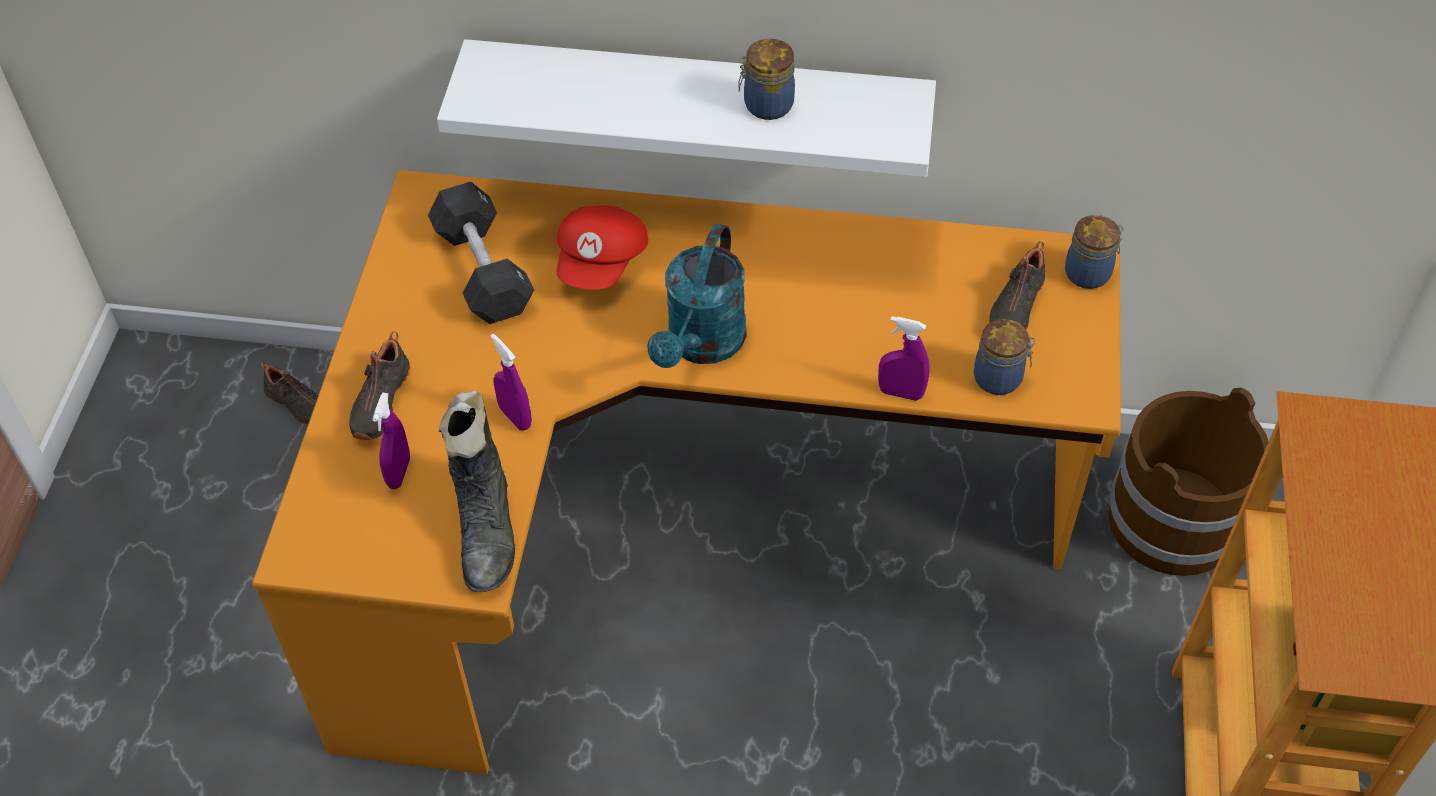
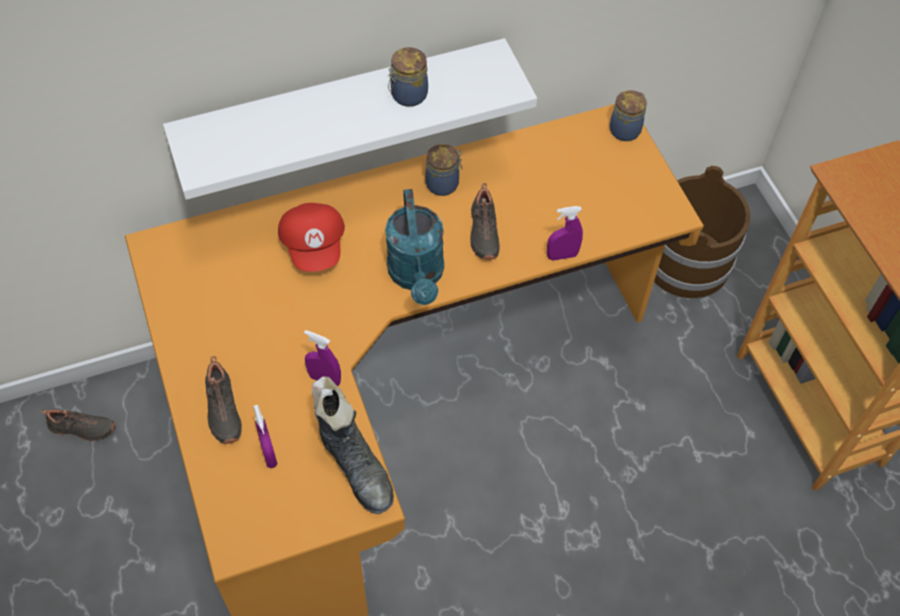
camera: 30 degrees left, 5 degrees up
(483, 271) = (235, 284): black dumbbell -> none
(1000, 378) = (615, 221): jar -> jar (443, 184)
(1014, 305) = (594, 169): black shoe -> black shoe (482, 232)

